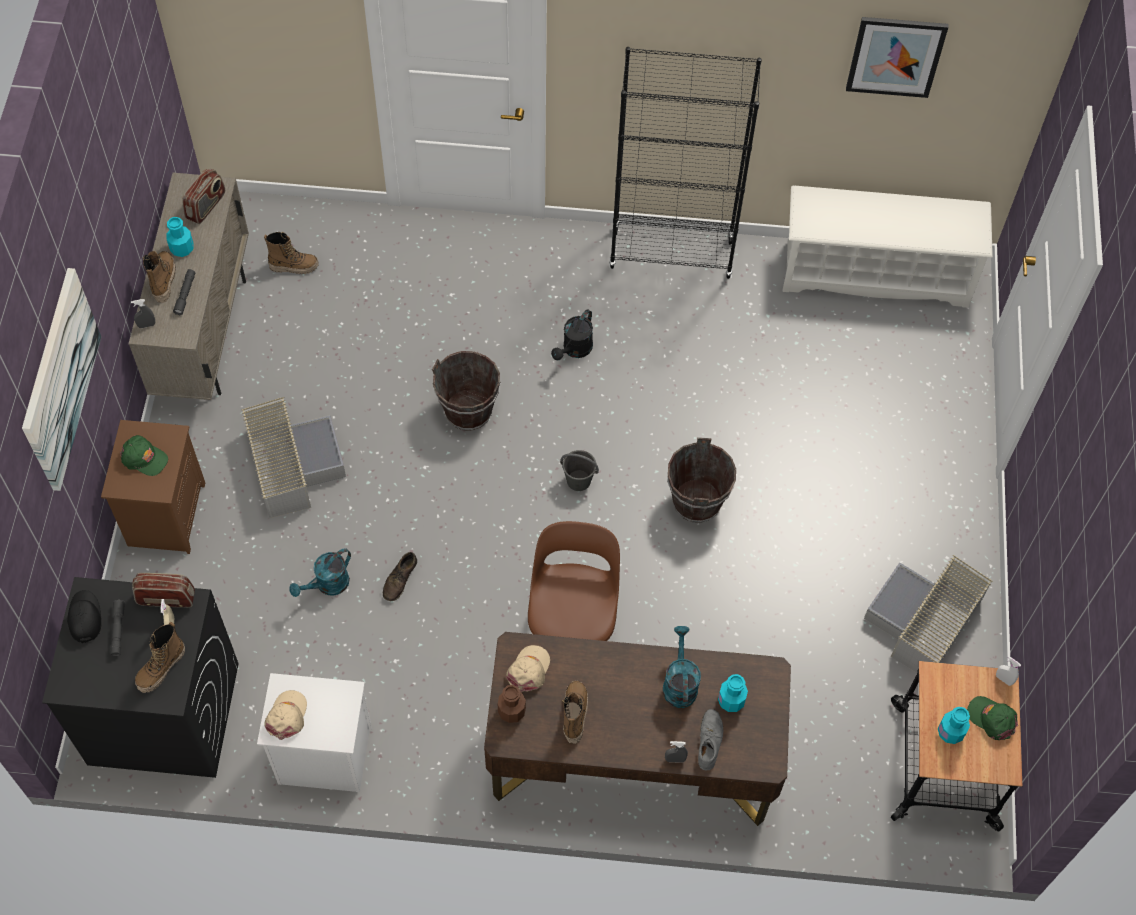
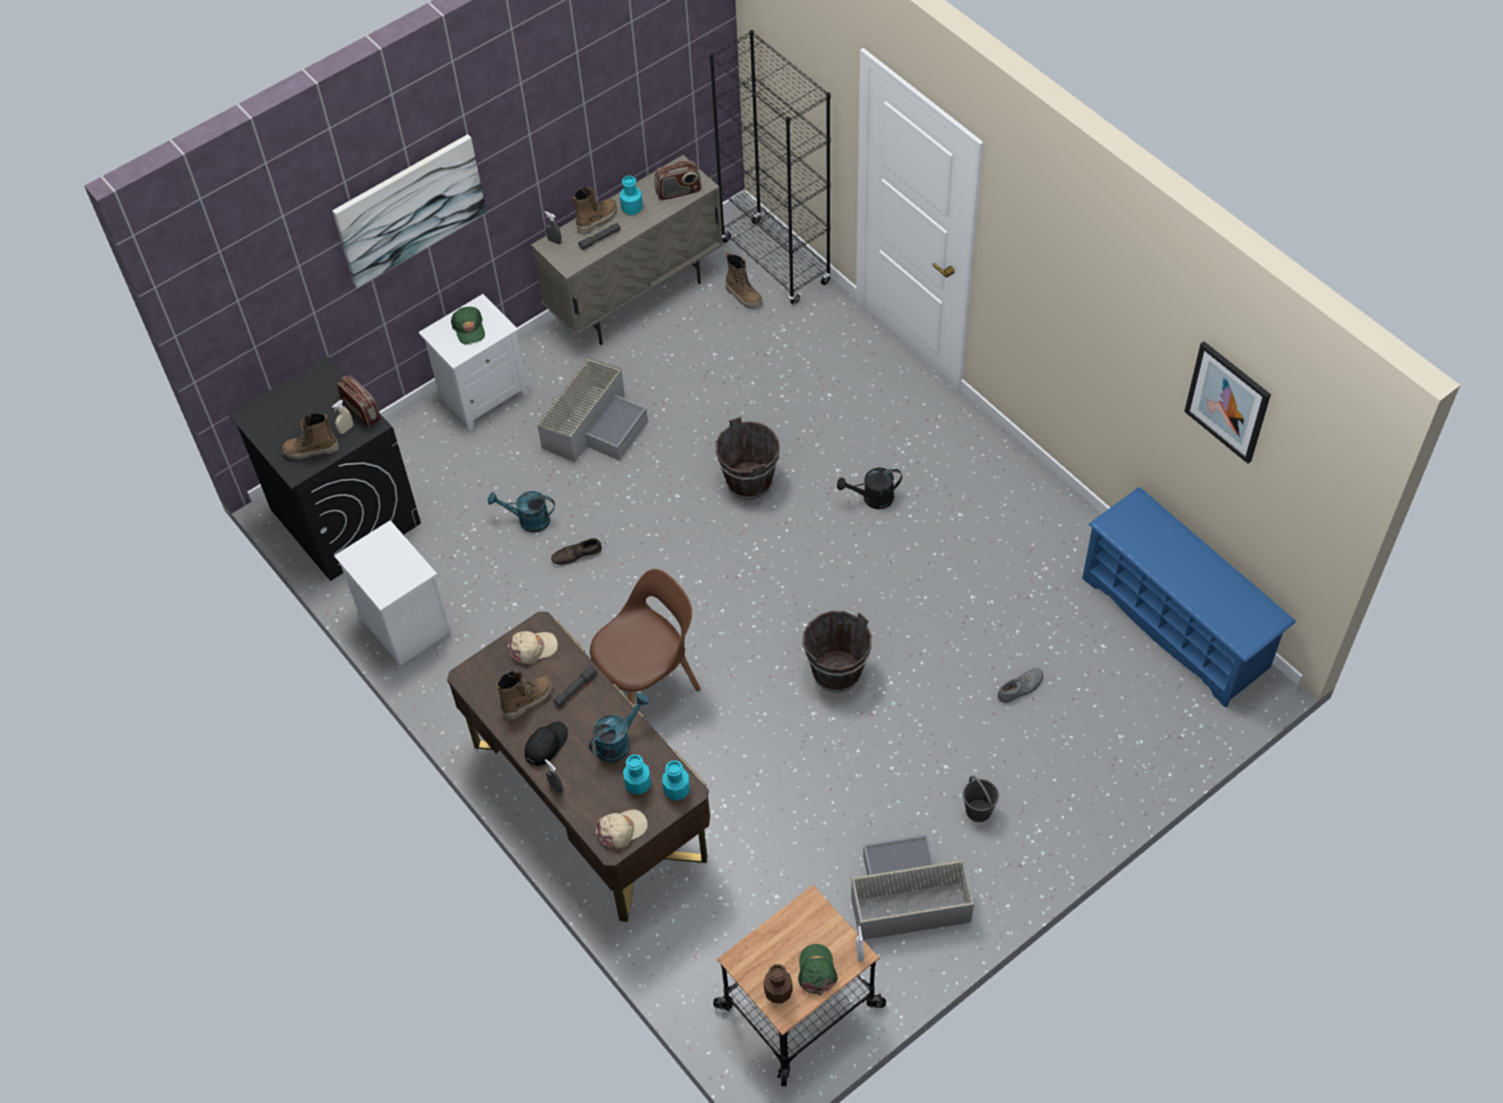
camera: 50 degrees right, 5 degrees down
(85, 618) = (305, 385): black cap -> black cap (546, 745)
(118, 630) = (314, 407): grey flashlight -> grey flashlight (575, 689)
(165, 513) = (483, 394): brown nightstand -> white nightstand
(287, 716) = (369, 554): beige cap -> beige cap (622, 830)
(511, 711) = (492, 664): brown bottle -> brown bottle (778, 991)
(578, 480) = (770, 588): grey bucket -> grey bucket (978, 810)
(671, 254) = (1026, 486): black bookcase -> black bookcase (775, 262)
(709, 741) = (591, 796): grey shoe -> grey shoe (1020, 688)
(876, 273) = (1176, 623): white shoe rack -> blue shoe rack
(950, 732) = (775, 951): turquoise bottle -> turquoise bottle (677, 790)

